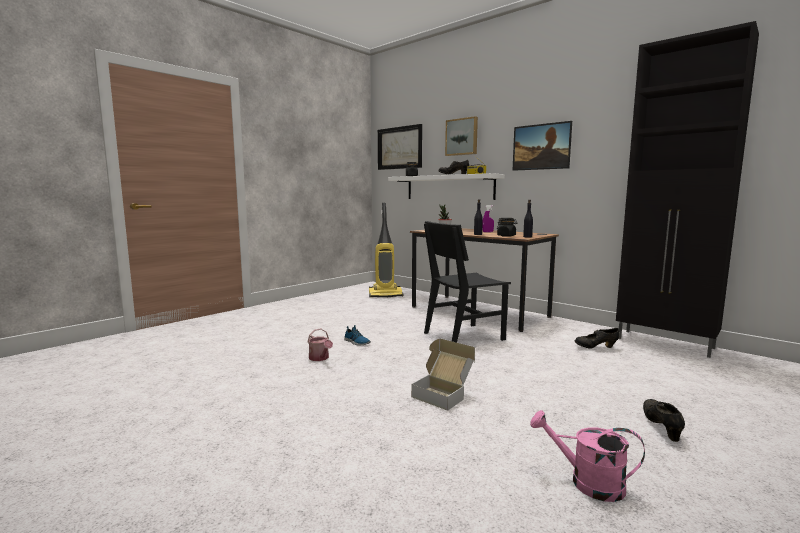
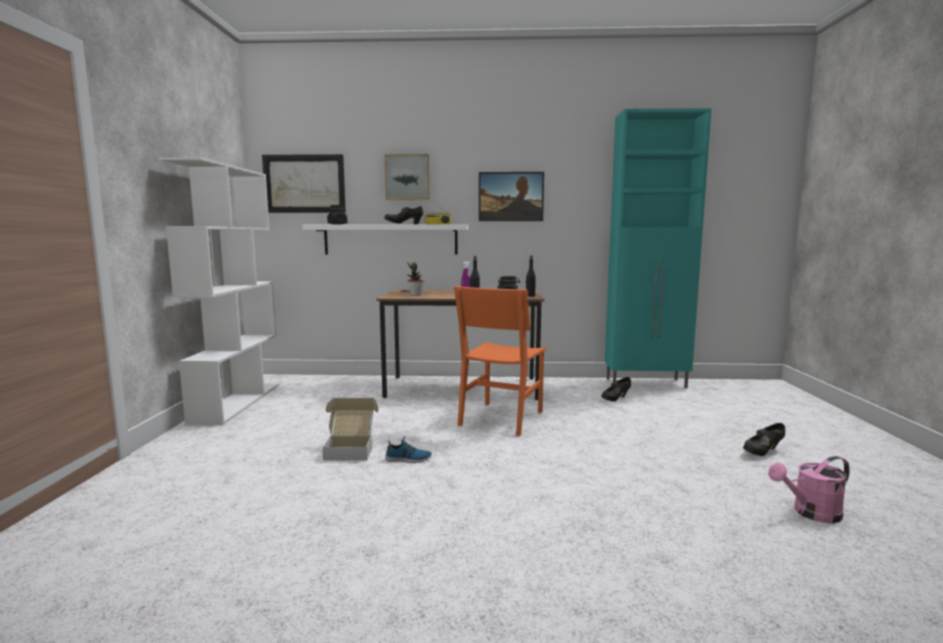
camera: 40 degrees left, 0 degrees up
(320, 358) = (407, 494): watering can -> none
(333, 293) = (237, 402): none -> white bookcase
(385, 295) = (319, 389): vacuum cleaner -> none
(444, 394) = (602, 484): cardboard box -> cardboard box (351, 449)
(463, 336) = (501, 418): black chair -> orange chair
(661, 427) = (762, 452): black shoe -> black shoe turned 90 degrees counterclockwise
(666, 344) = (647, 383): black cabinet -> turquoise cabinet

